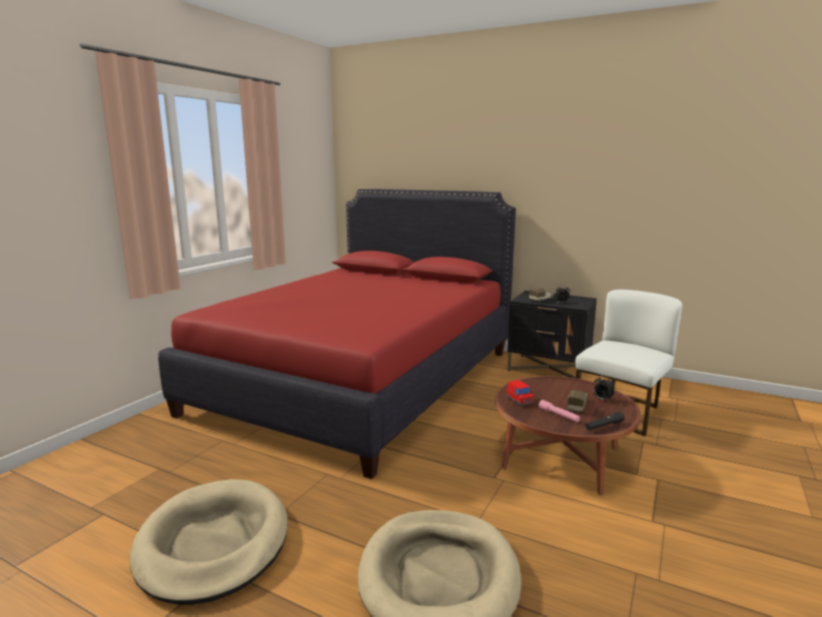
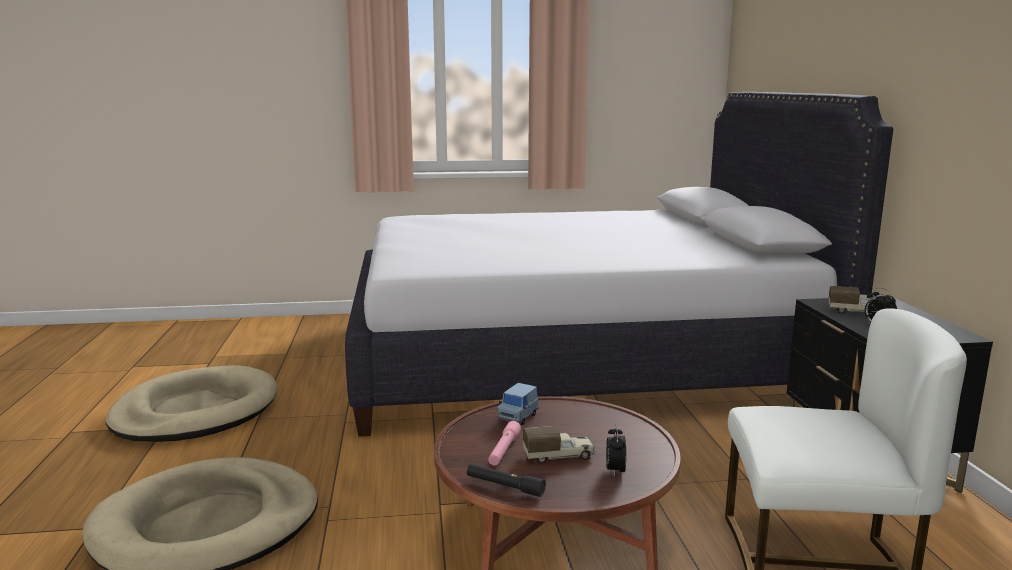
camera: 55 degrees right, 0 degrees up
(361, 380) = (575, 359): red bed -> white bed
(520, 401) = (517, 417): red toy car -> blue toy car

